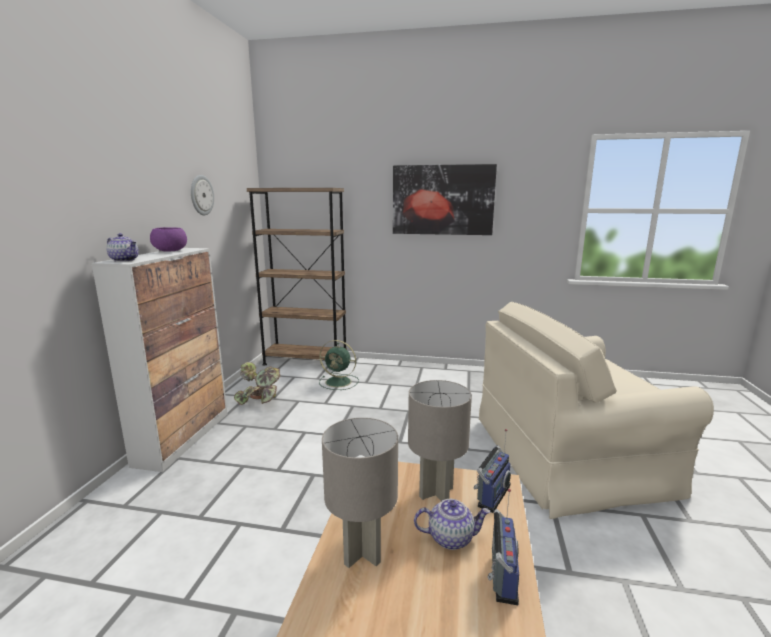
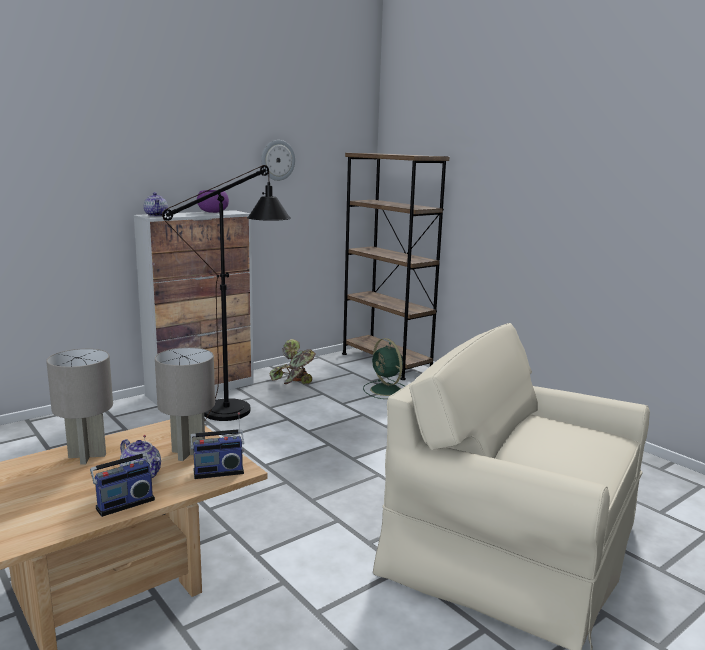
camera: 40 degrees right, 0 degrees up
(247, 440) = (238, 407): none -> black floor lamp
(442, 200) = (557, 178): picture -> none

